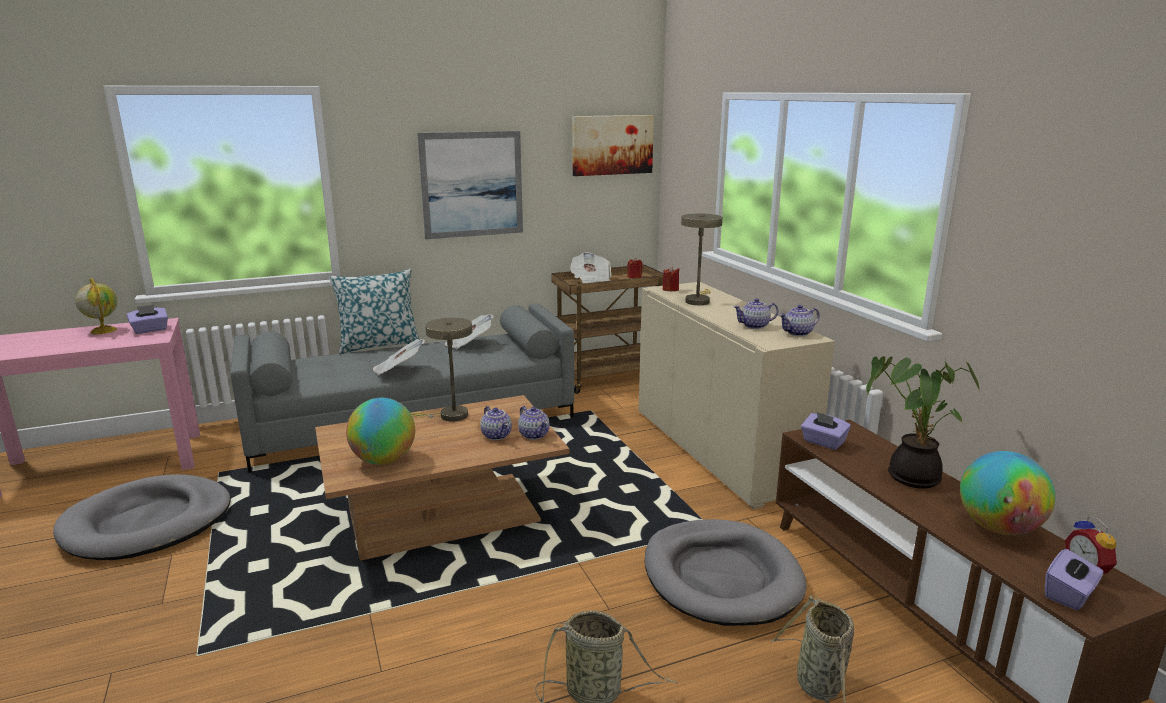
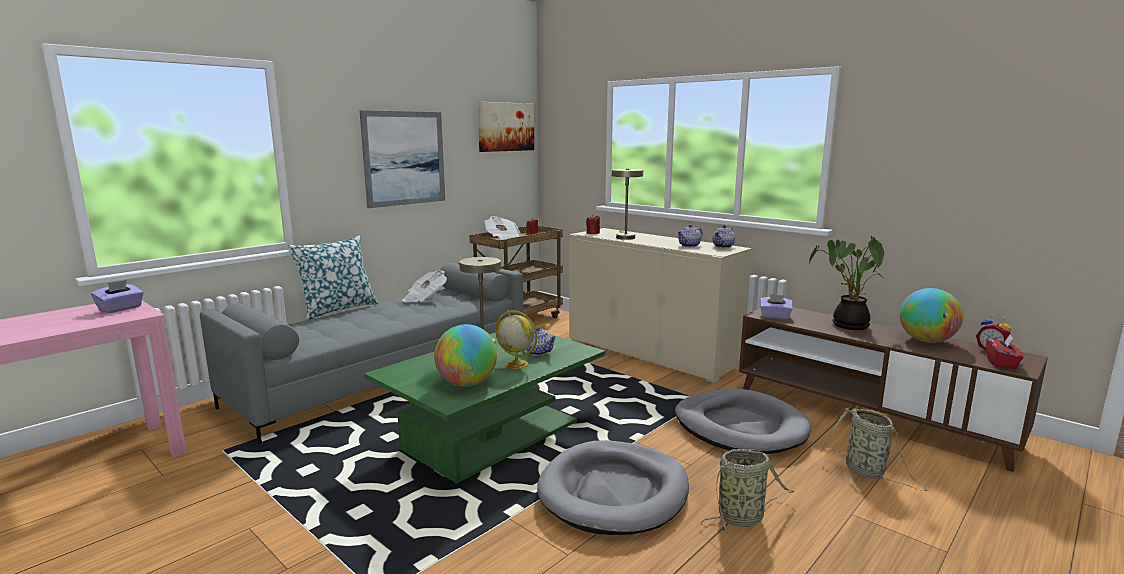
camera: 25 degrees left, 5 degrees down
(103, 330) = (56, 315): globe -> globe (515, 364)
(148, 523) = (186, 509): grey dog bed -> grey dog bed (614, 492)
(398, 370) = (386, 323): newspaper -> none
(444, 516) = (492, 435): brown coffee table -> green coffee table
(534, 435) = (566, 347): teapot -> none
(1069, 595) = (1001, 363): purple tissue box -> red tissue box

